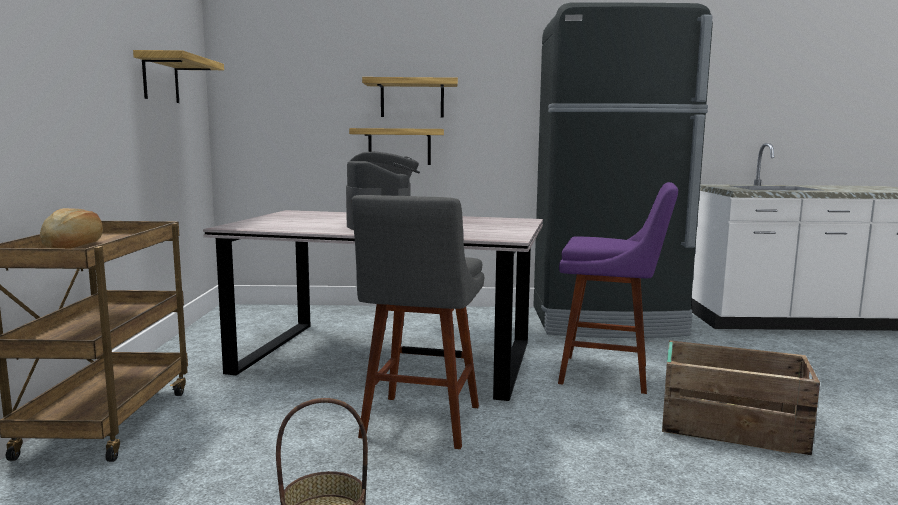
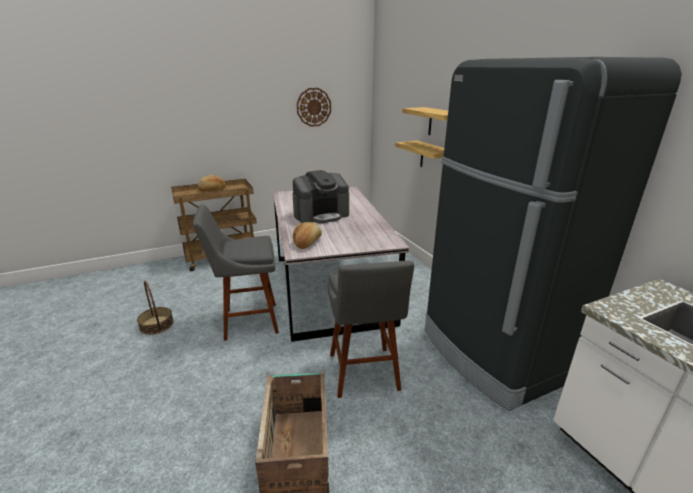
camera: 65 degrees right, 15 degrees up
(160, 79) = (314, 107): shelf -> wall clock
(482, 234) = (307, 243): none -> bread
(610, 374) = (364, 374): purple stool -> grey stool

